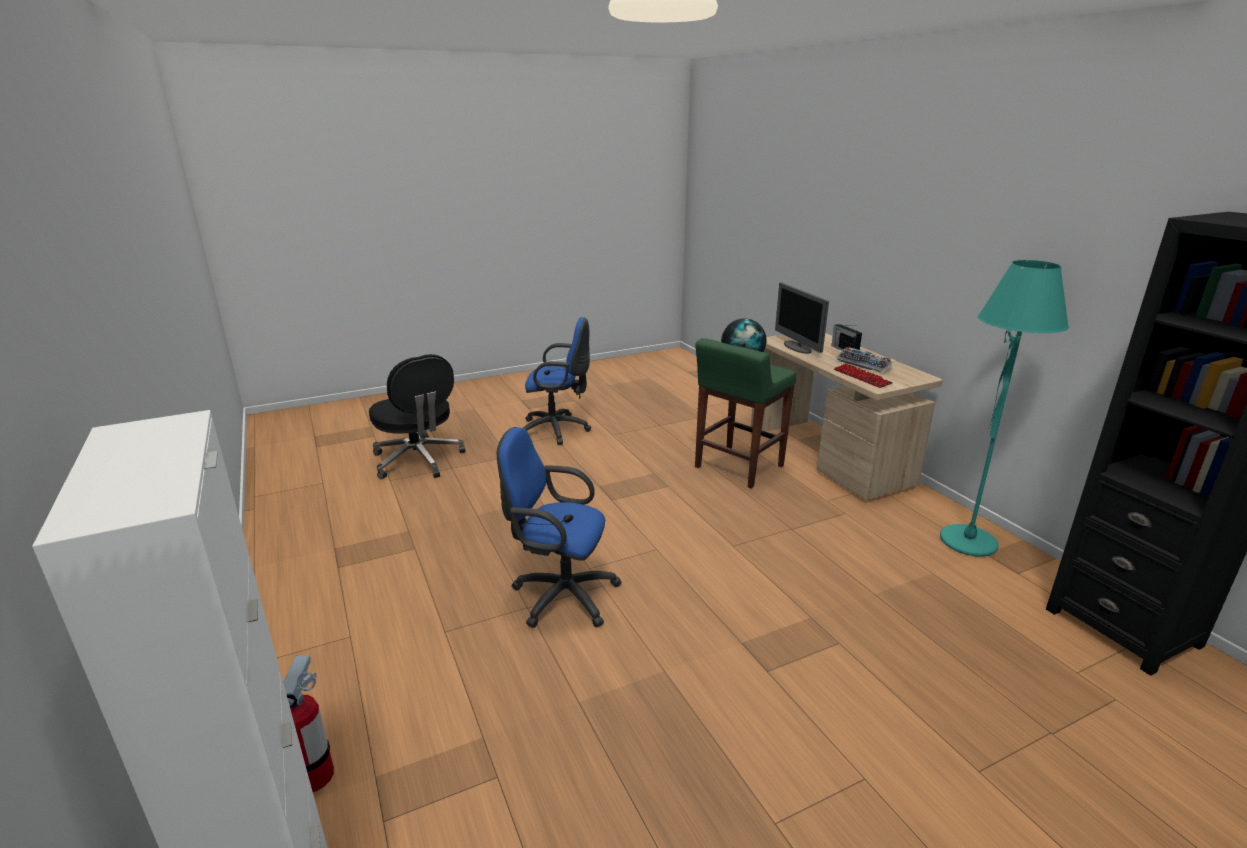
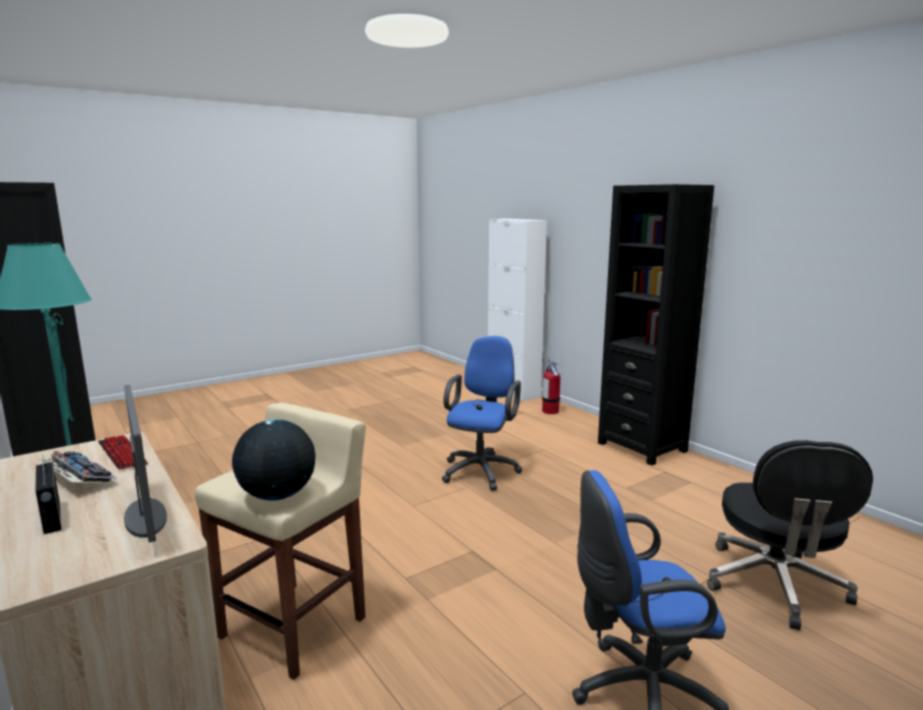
camera: 170 degrees right, 10 degrees down
(298, 619) = (642, 447): none -> black bookcase
(418, 460) = (774, 585): black office chair -> black office chair turned 120 degrees counterclockwise
(559, 595) = (482, 470): blue office chair -> blue office chair turned 75 degrees counterclockwise
(738, 467) = (295, 626): green stool -> beige stool

